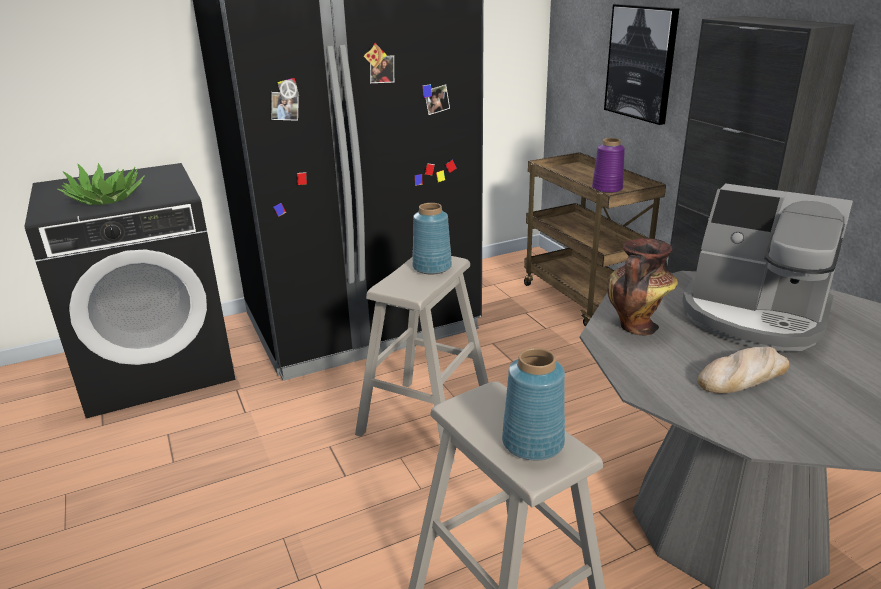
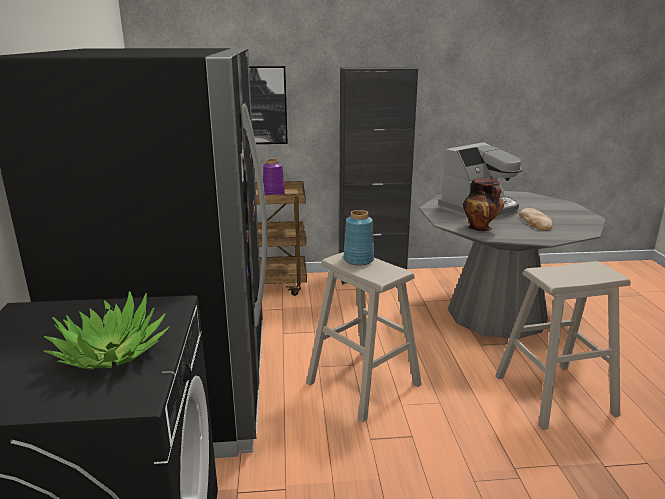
camera: 70 degrees left, 5 degrees down
(533, 442) = (587, 270): blue vase -> none

